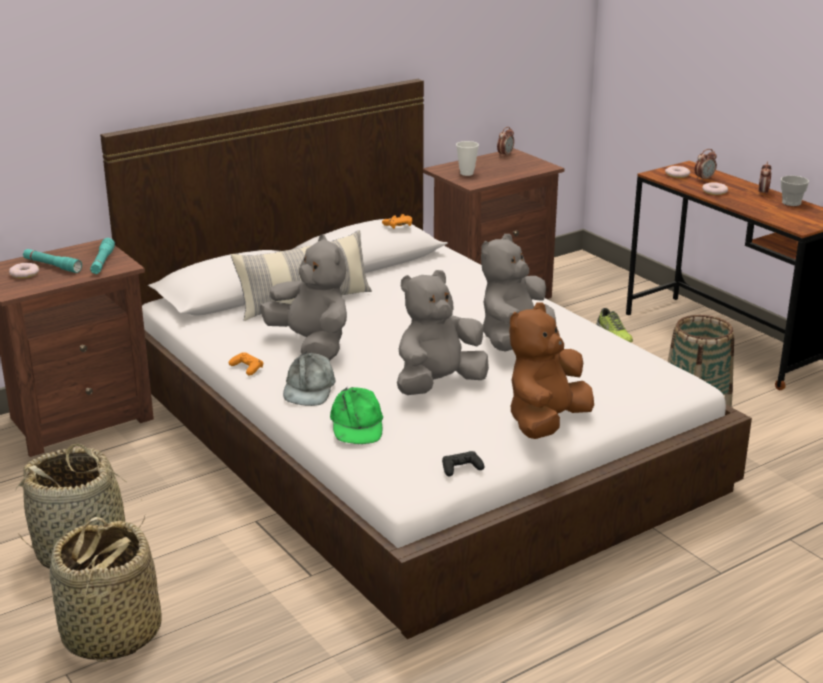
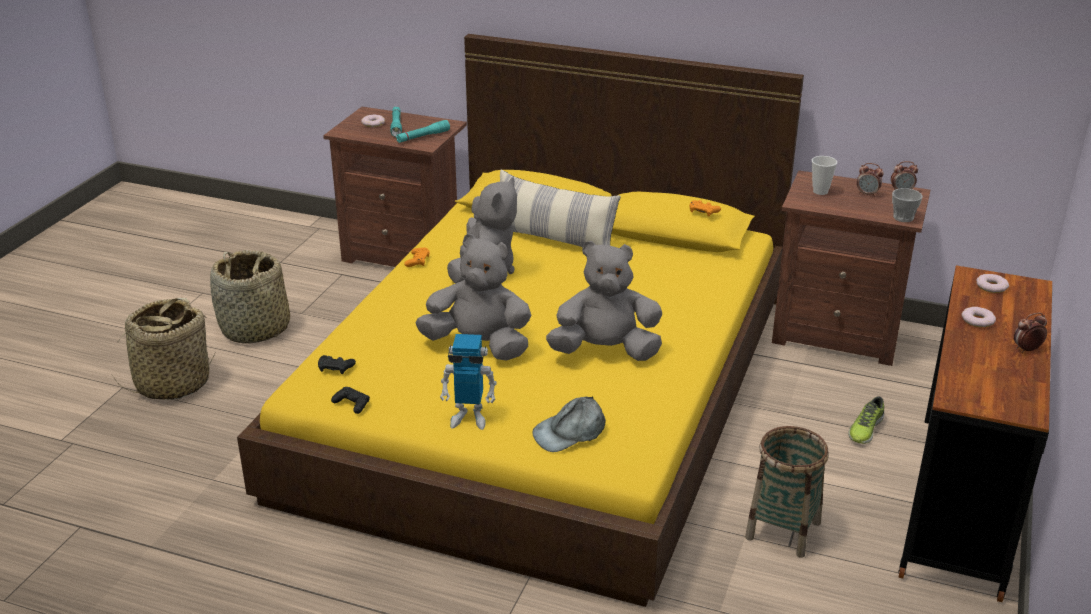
camera: 55 degrees right, 5 degrees up
(309, 388) = (411, 296): grey cap -> grey cap (570, 432)
(356, 425) = (371, 335): green cap -> none
(392, 457) = (335, 367): none -> black game controller
(410, 431) = (547, 390): white bed -> yellow bed
(546, 423) = (469, 417): brown plush toy -> toy robot
(704, 179) = (1006, 304): alarm clock -> alarm clock (867, 194)
(791, 203) = (1025, 374): cup -> cup (903, 217)

